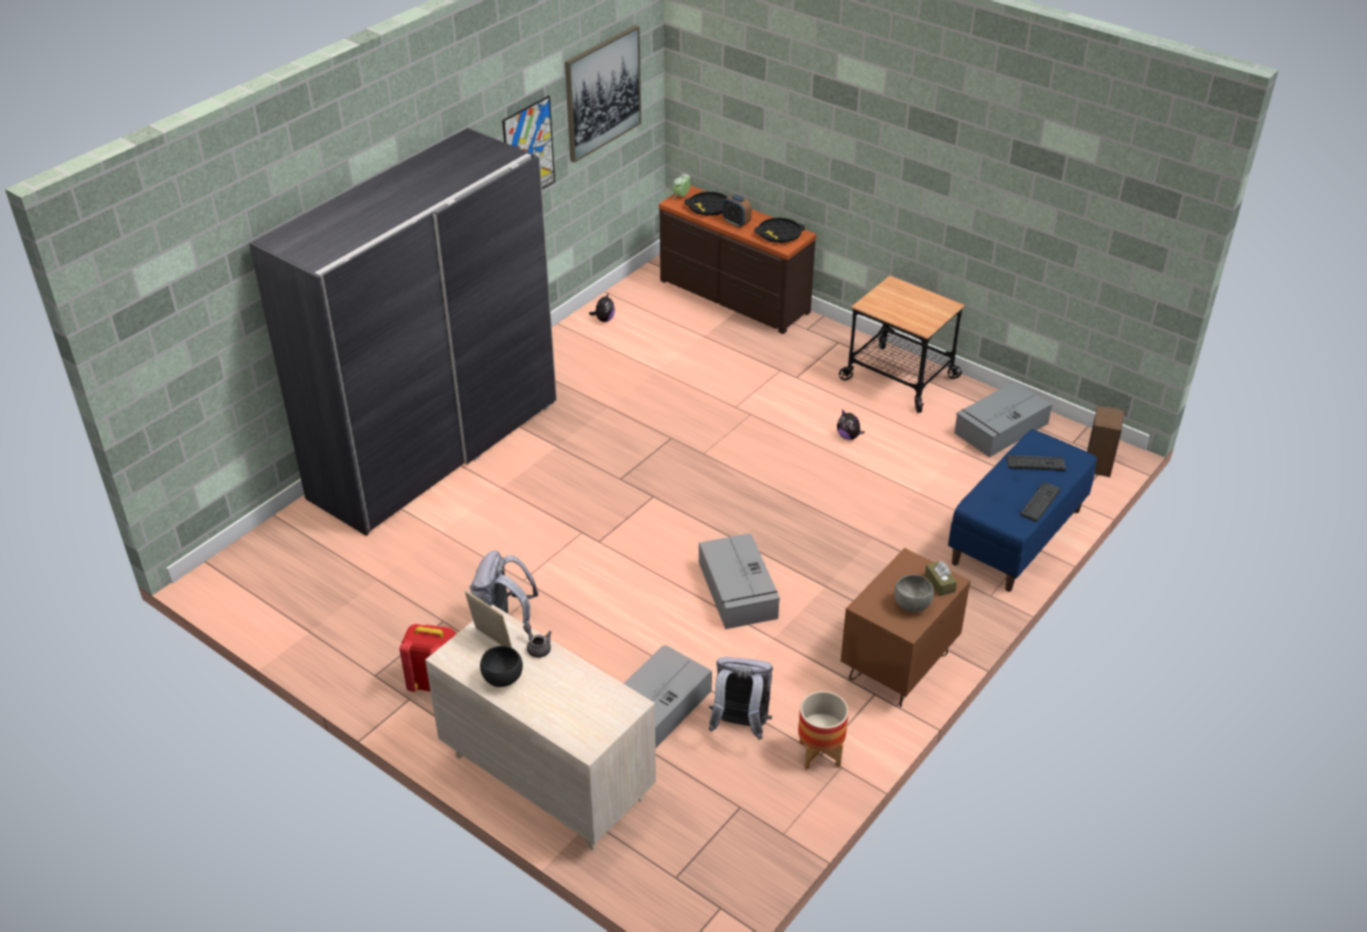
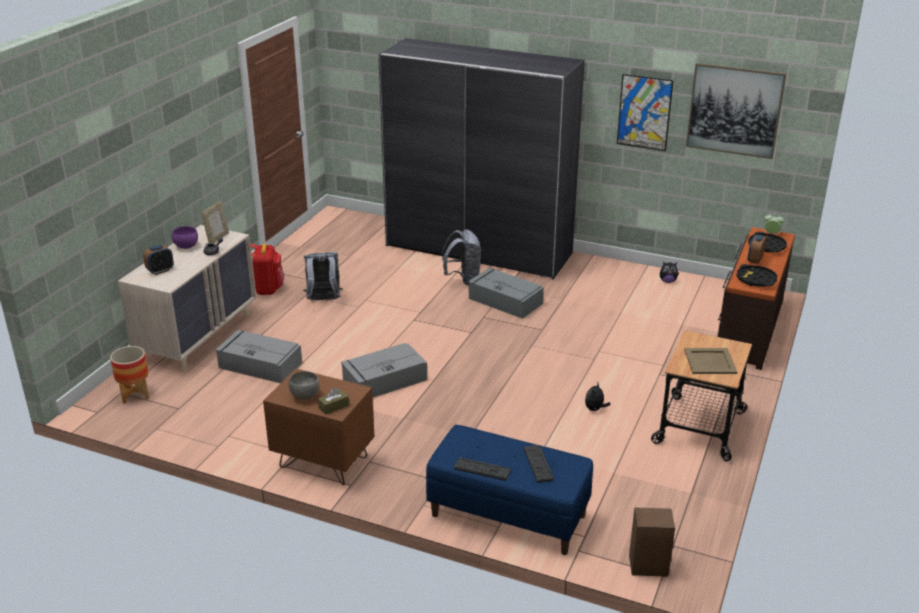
camera: 75 degrees right, 10 degrees down
(503, 679) = (186, 247): black bowl -> purple bowl
(577, 712) = (160, 271): none -> alarm clock
(740, 725) = (251, 399): grey backpack -> grey backpack (463, 279)
(820, 754) = (229, 435): planter -> planter (135, 394)
(916, 307) = (710, 361): none -> beige tray
(1000, 429) = (663, 495): grey storage box -> grey storage box (504, 300)

